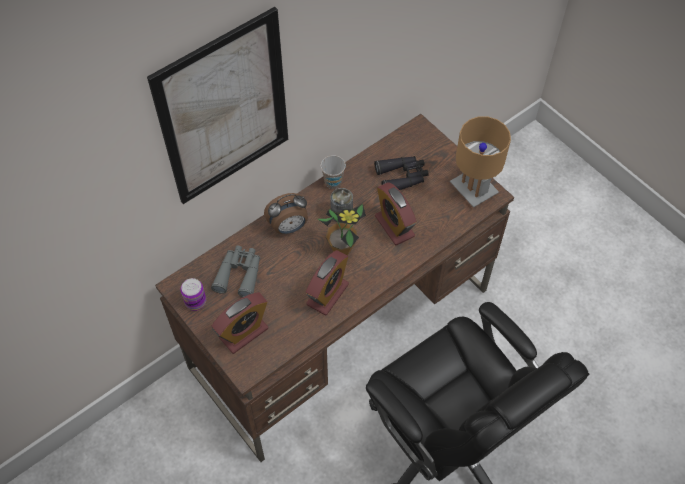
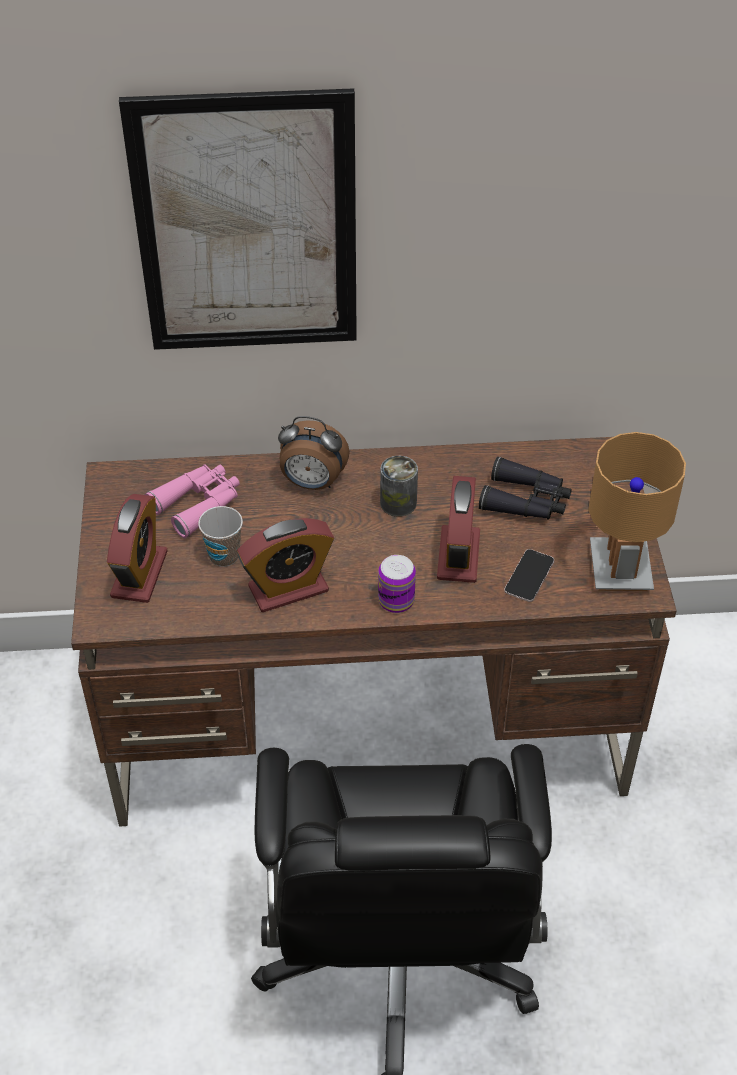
camera: 35 degrees right, 10 degrees down
(195, 302) = (115, 507): can -> can (396, 600)
(239, 274) = (198, 504): grey binoculars -> pink binoculars
(243, 333) = (139, 574): alarm clock -> alarm clock turned 75 degrees counterclockwise
(333, 182) = (422, 460): cup -> cup (224, 556)
(341, 249) = (358, 545): potted plant -> none
(436, 218) = (529, 576): none -> phone

